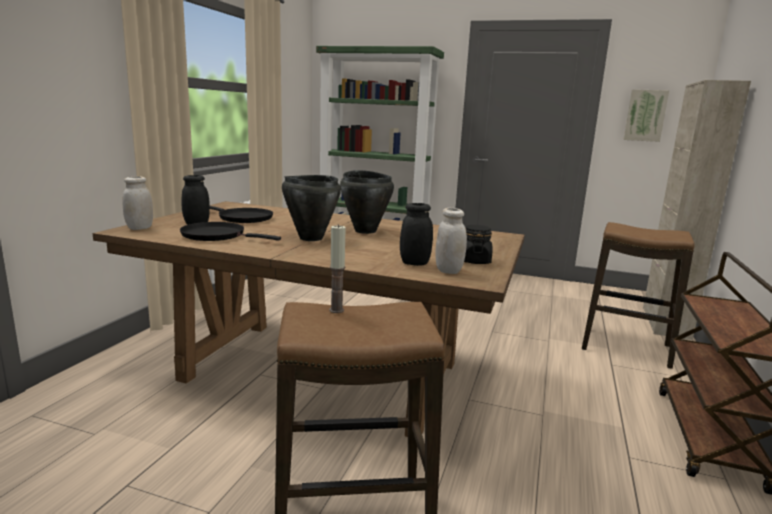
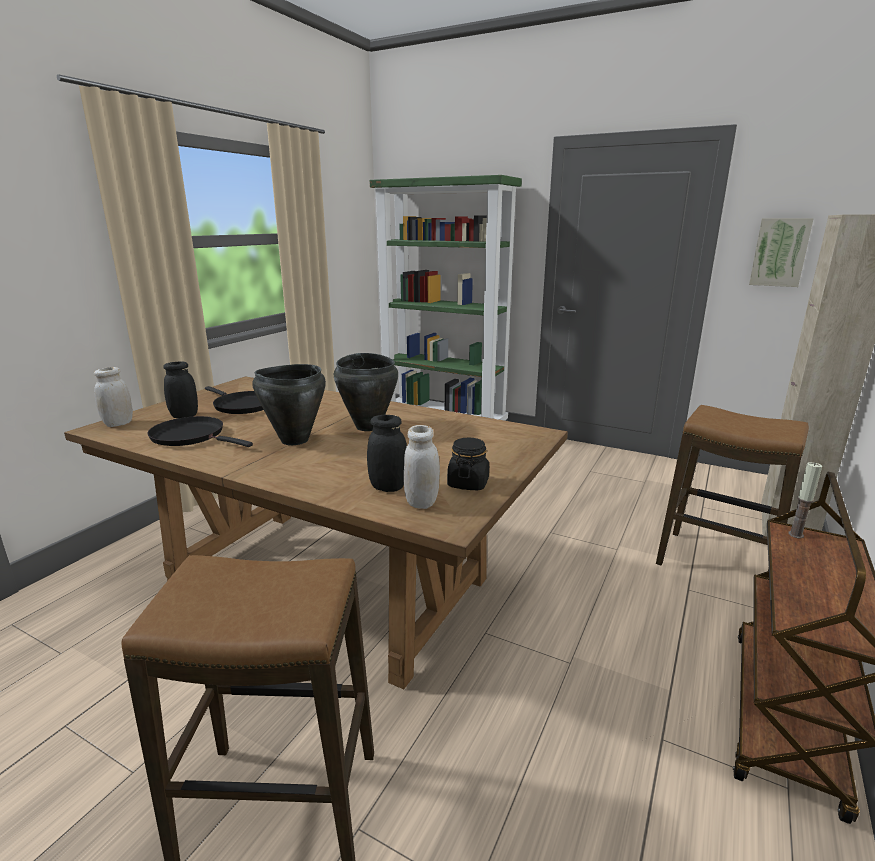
camera: 10 degrees right, 5 degrees up
(336, 310) = (237, 572): candle -> candle (795, 534)

